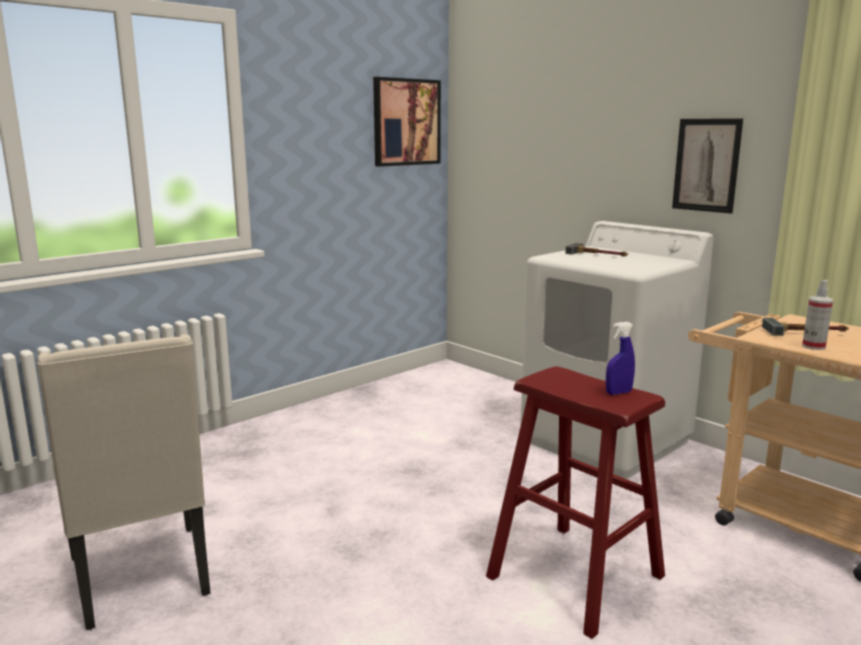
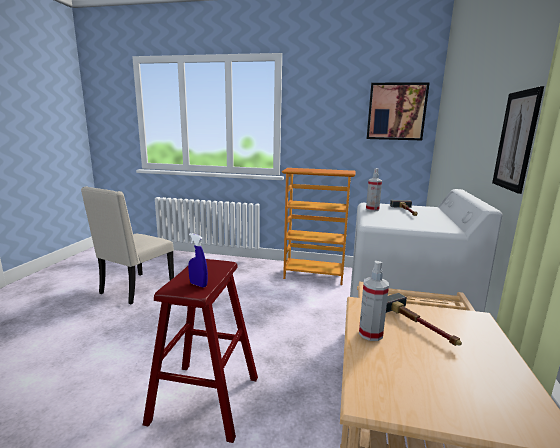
camera: 55 degrees right, 0 degrees up
(359, 410) = (314, 275): none -> bookcase
(575, 260) = (372, 209): none -> spray bottle

